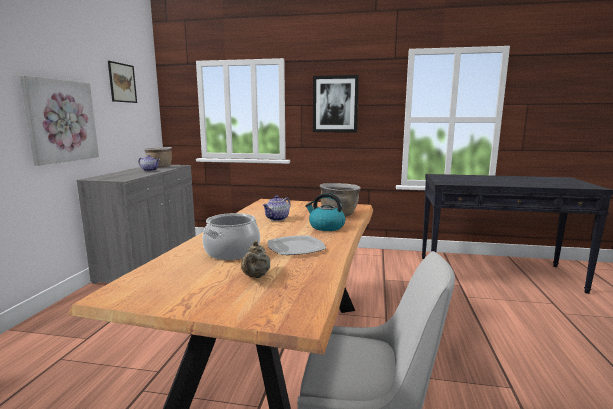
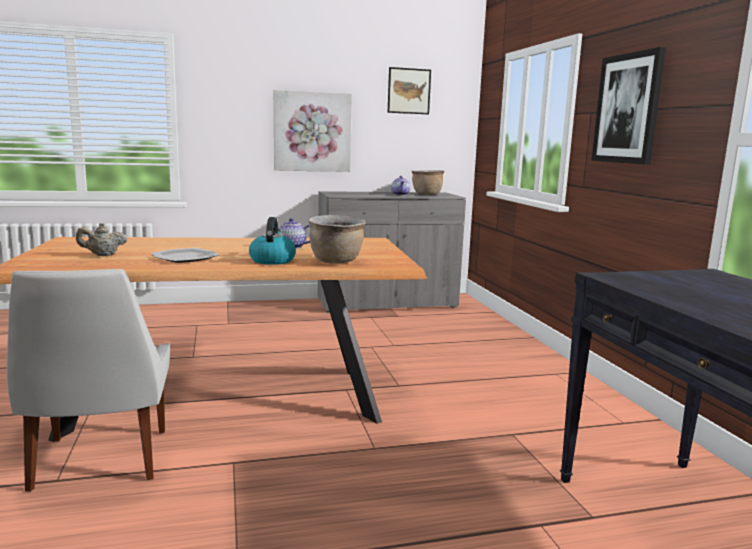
camera: 65 degrees right, 0 degrees up
(232, 252) = (165, 247): cooking pot -> none

